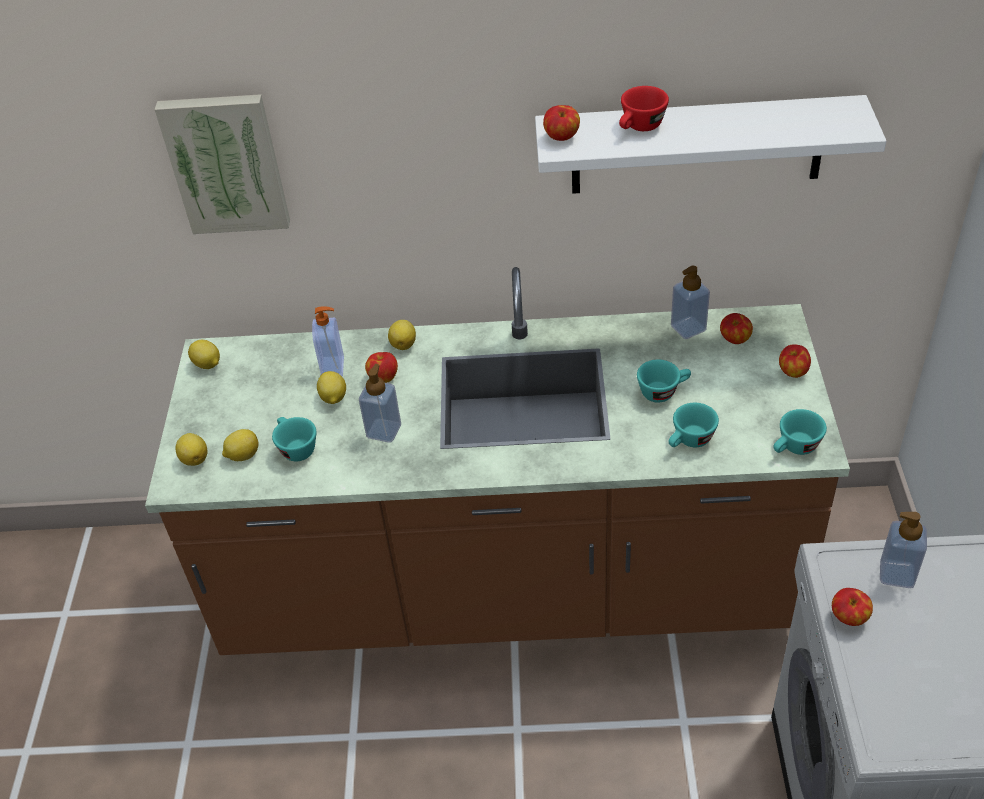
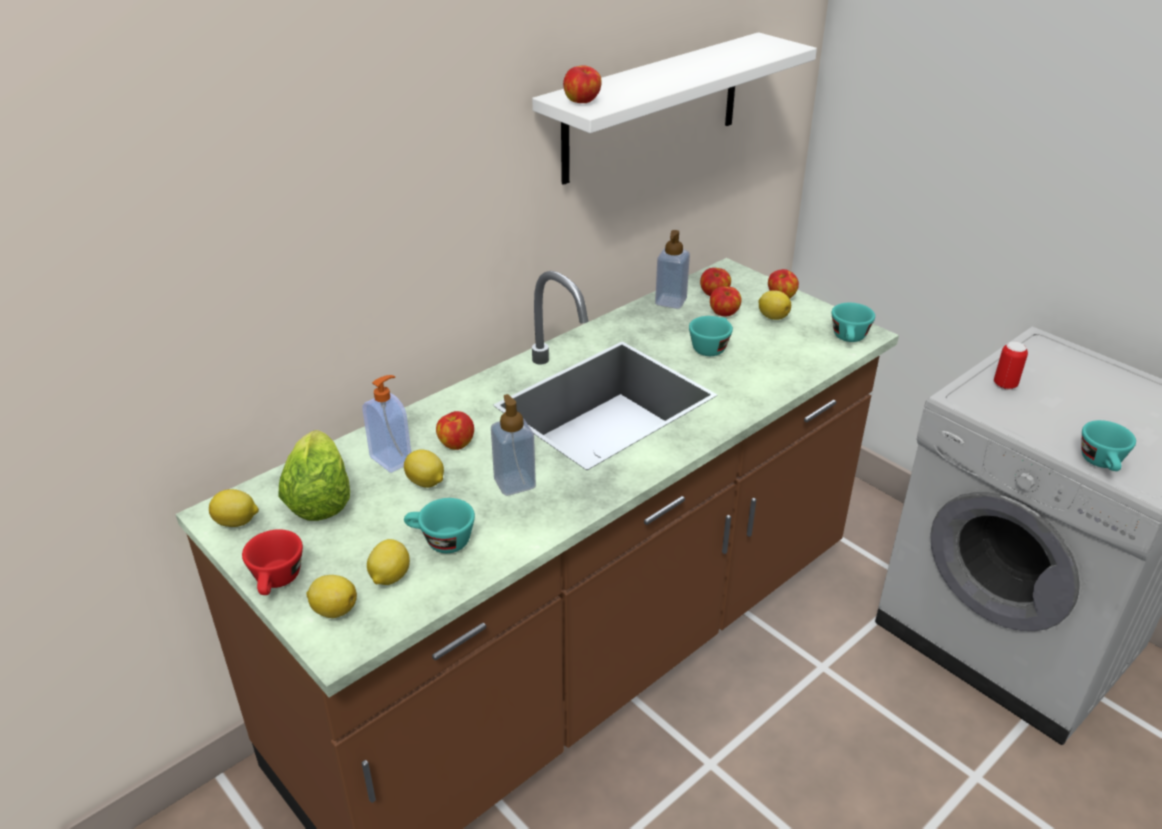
camera: 45 degrees left, 10 degrees down
(226, 163) = (220, 229): picture -> none
(263, 374) = (319, 500): none -> lettuce
(404, 344) = (441, 411): lemon -> lemon (772, 316)
(640, 127) = (635, 82): red cup -> red cup (277, 582)
(690, 441) = (776, 368): turquoise cup -> turquoise cup (1102, 464)
(848, 617) = (1020, 424): apple -> apple (724, 314)
(896, 574) = (1005, 385): soap dispenser -> can

